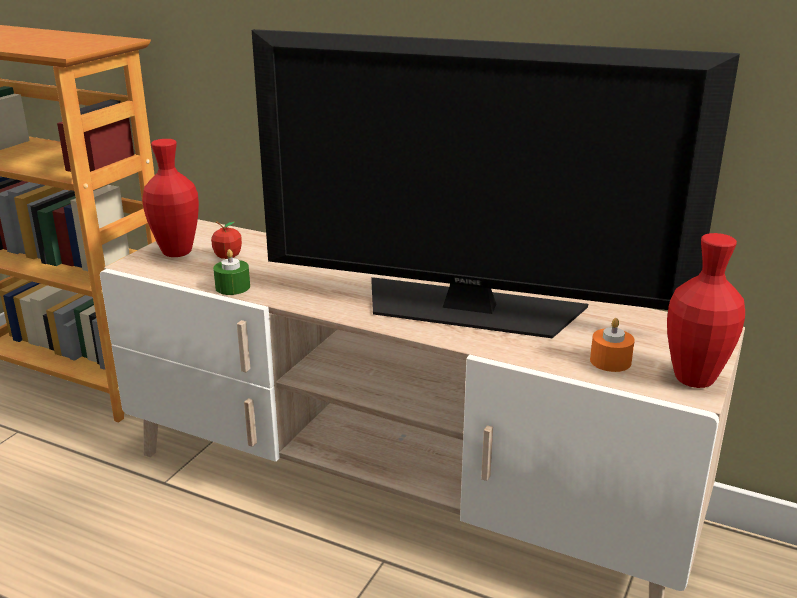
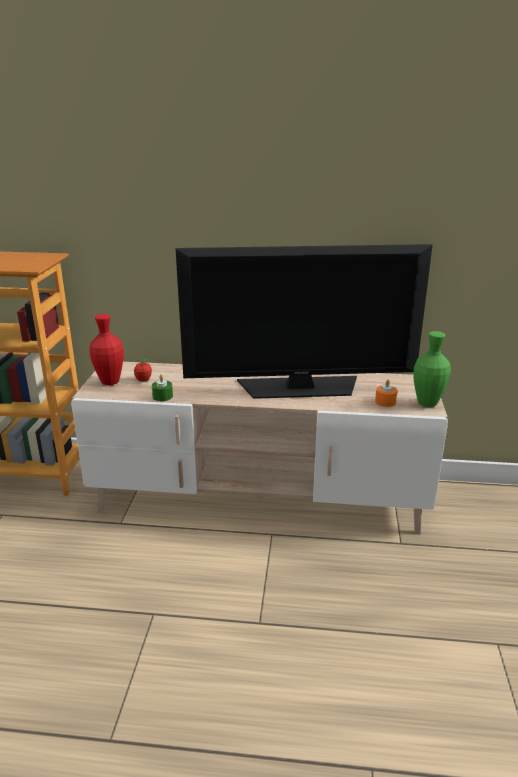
camera: 20 degrees left, 0 degrees up
(694, 379) = (427, 403): red vase -> green vase

